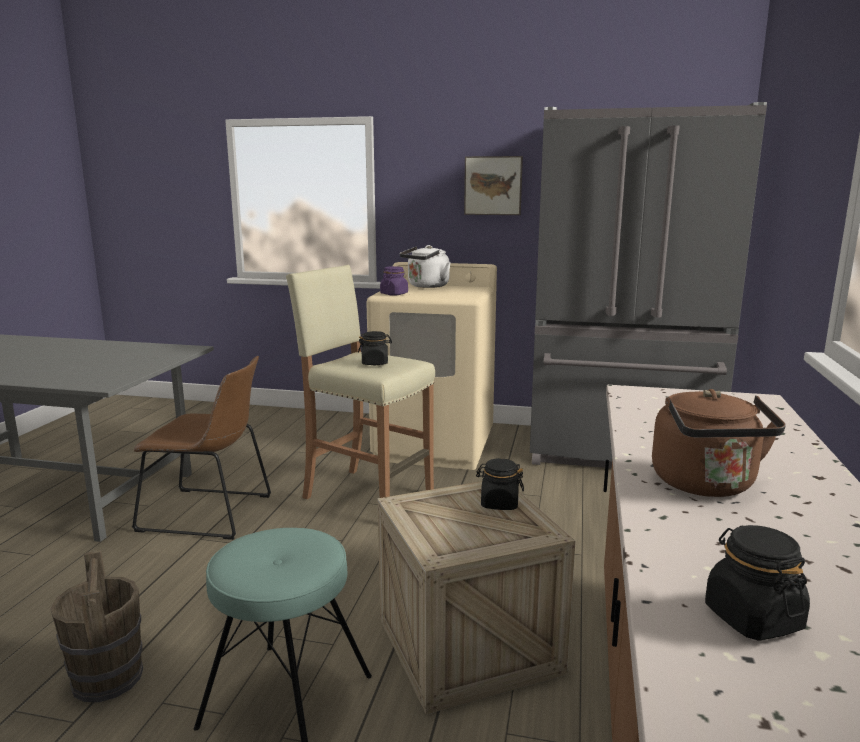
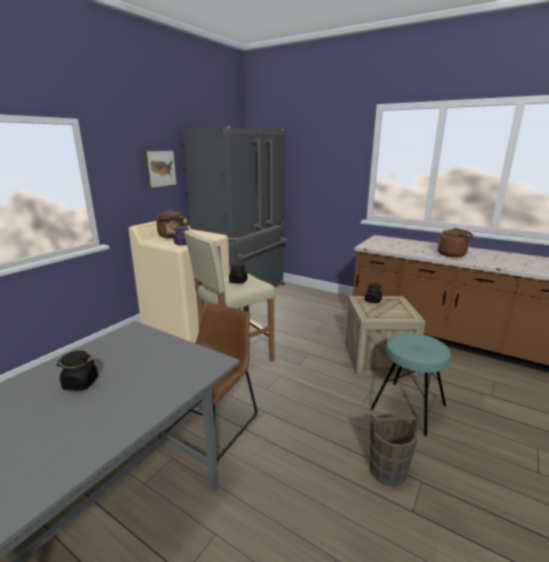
camera: 70 degrees left, 5 degrees up
(426, 286) = (172, 236): white kettle -> brown kettle
(752, 618) = (525, 265): black jar -> black jar (80, 383)

